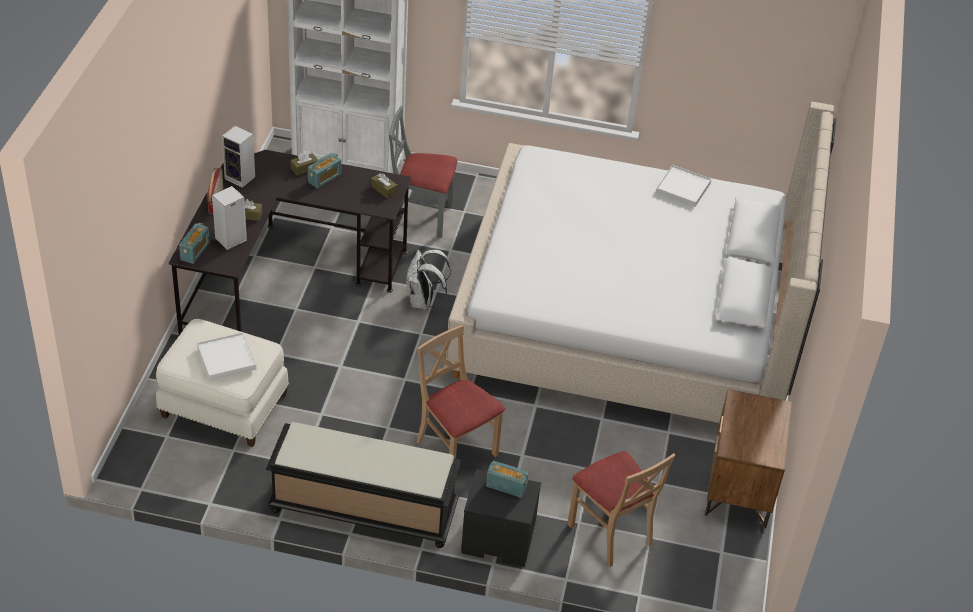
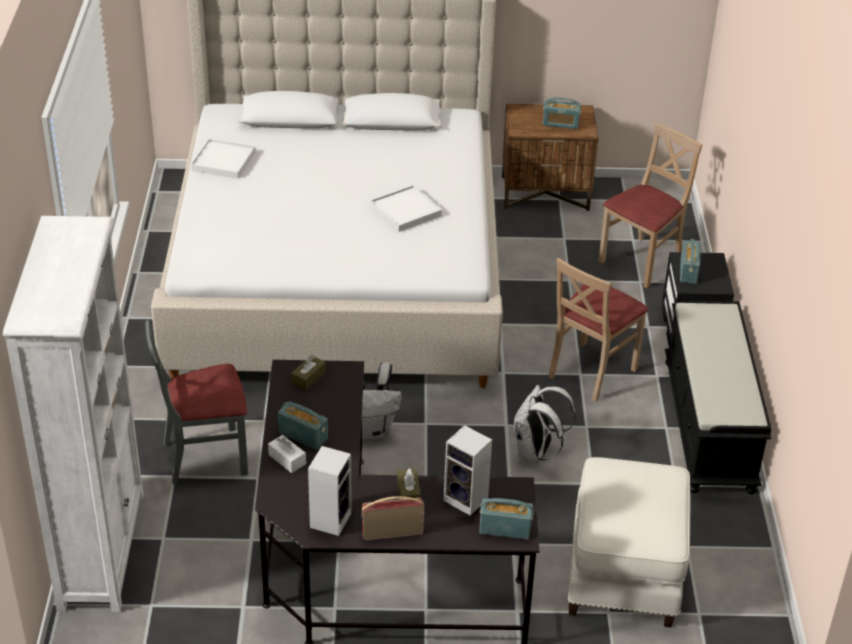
camera: 100 degrees left, 5 degrees down
(226, 358) = (642, 492): white tray -> white tray (406, 211)
(304, 168) = (287, 459): brown tissue box -> white tissue box
(367, 389) = (536, 452): none -> white backpack
(421, 217) = (205, 456): grey chair -> grey chair turned 75 degrees clockwise
(748, 433) = (560, 123): none -> radio

